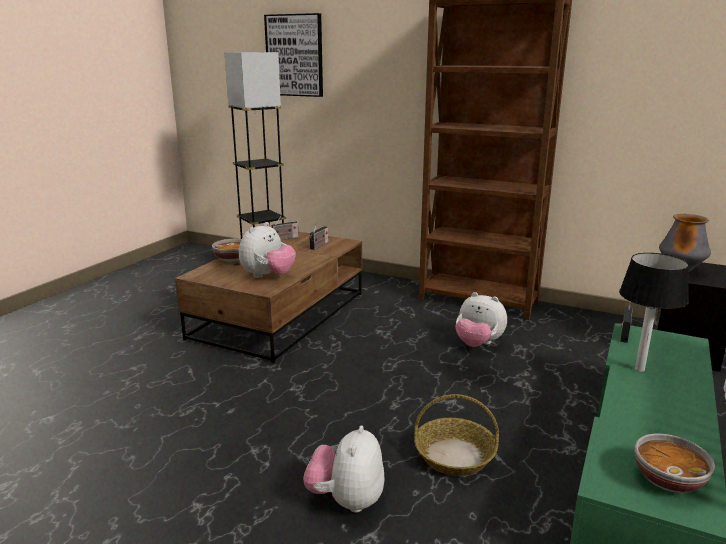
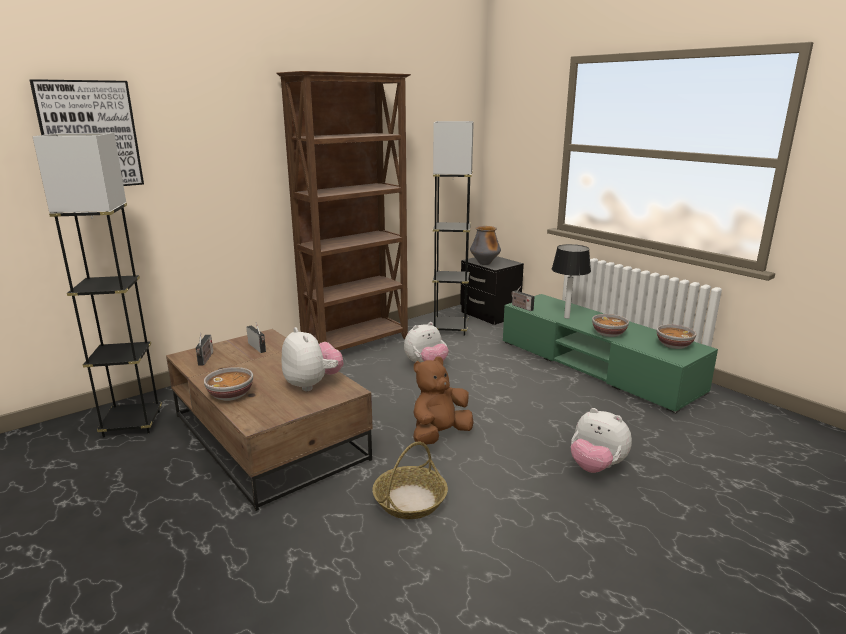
camera: 65 degrees left, 0 degrees up
(339, 384) = (439, 435): none -> brown plush toy
(455, 455) = (563, 415): basket -> basket (410, 500)
(592, 335) = (450, 329): none -> black floor lamp
(625, 410) = (608, 334): none -> bowl

